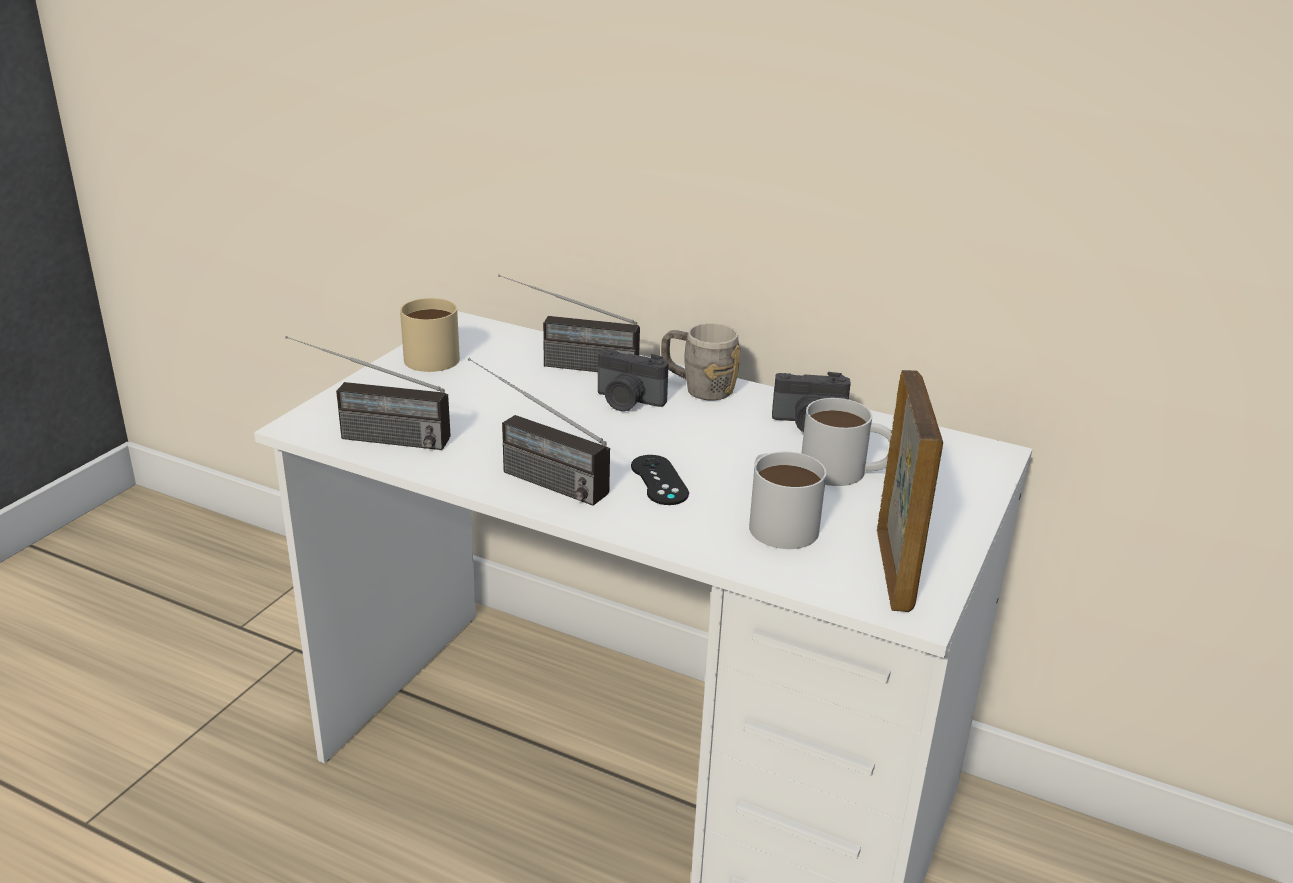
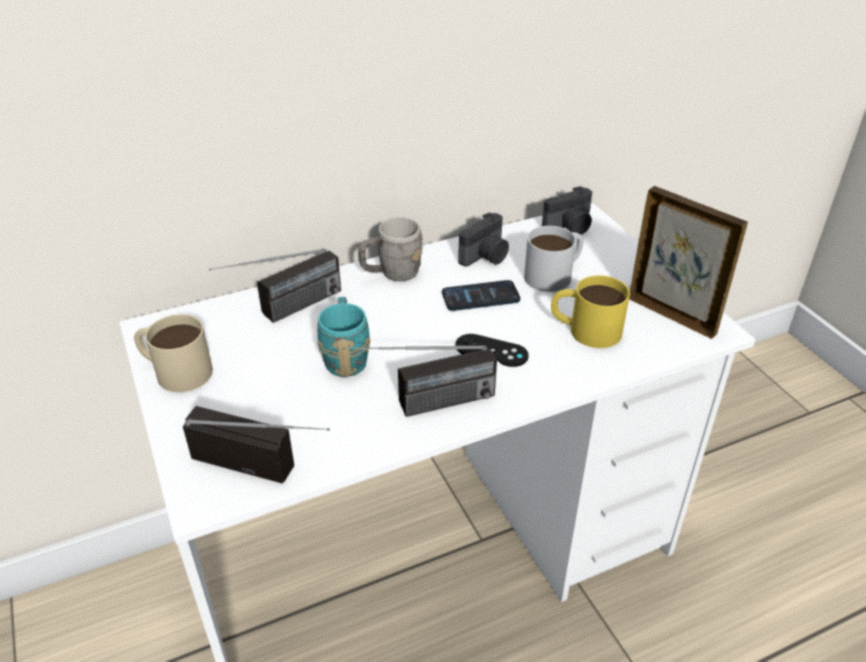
camera: 50 degrees left, 10 degrees up
(367, 437) = (269, 467): radio -> radio turned 120 degrees counterclockwise
(546, 414) = (346, 356): none -> turquoise mug
(627, 402) = (373, 311): camera -> camera (569, 228)
(736, 444) = (480, 297): none -> phone
(777, 521) = (585, 329): white mug -> yellow mug

